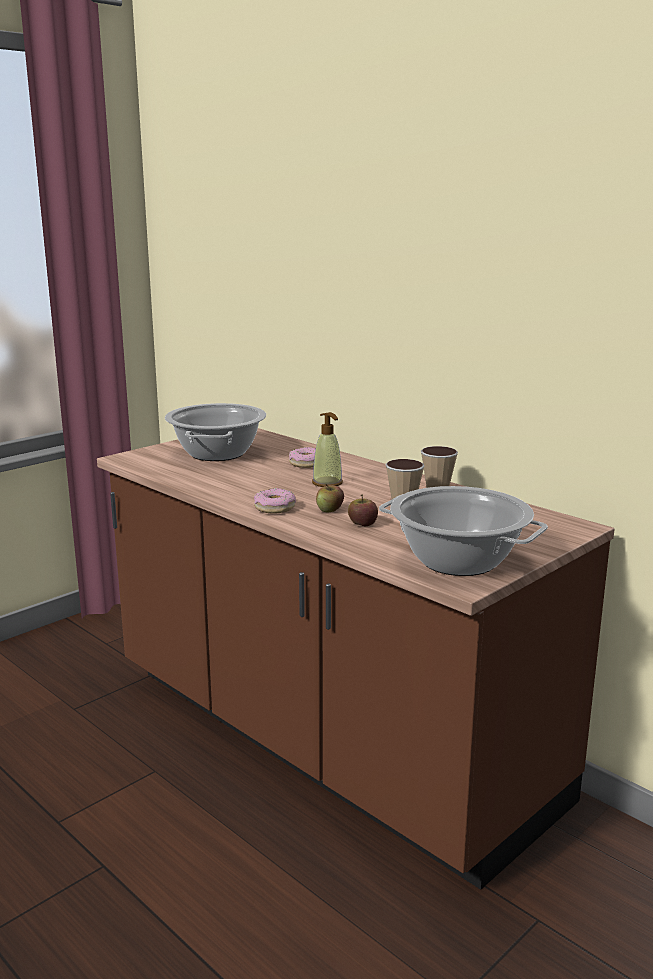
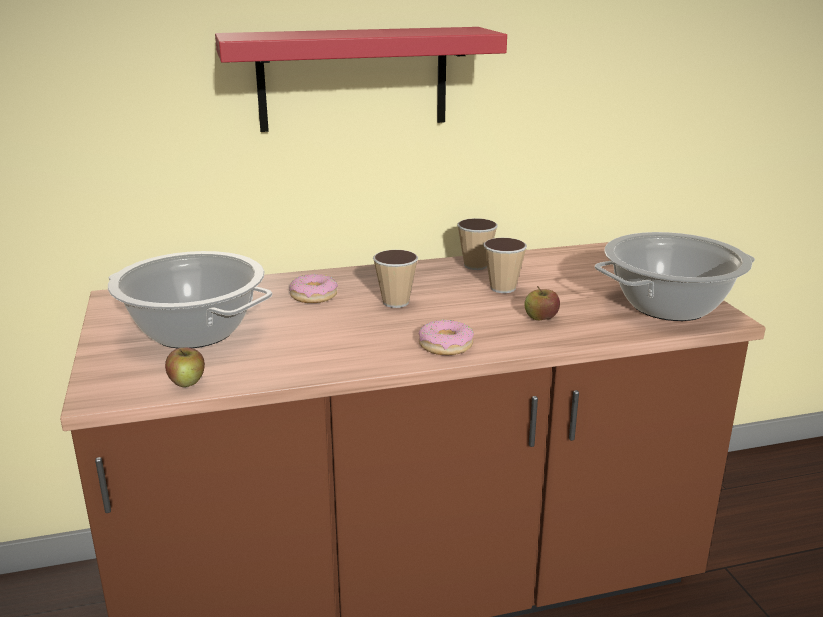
camera: 60 degrees left, 5 degrees up
(327, 483) = (396, 302): soap dispenser -> cup
(330, 510) = (484, 321): apple -> apple (187, 381)
(392, 308) = (353, 79): none -> red shelf

